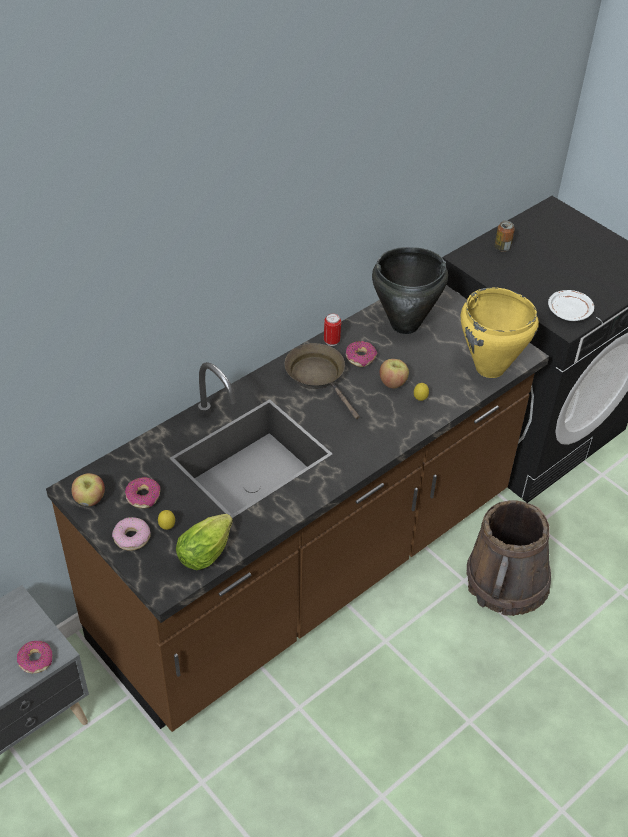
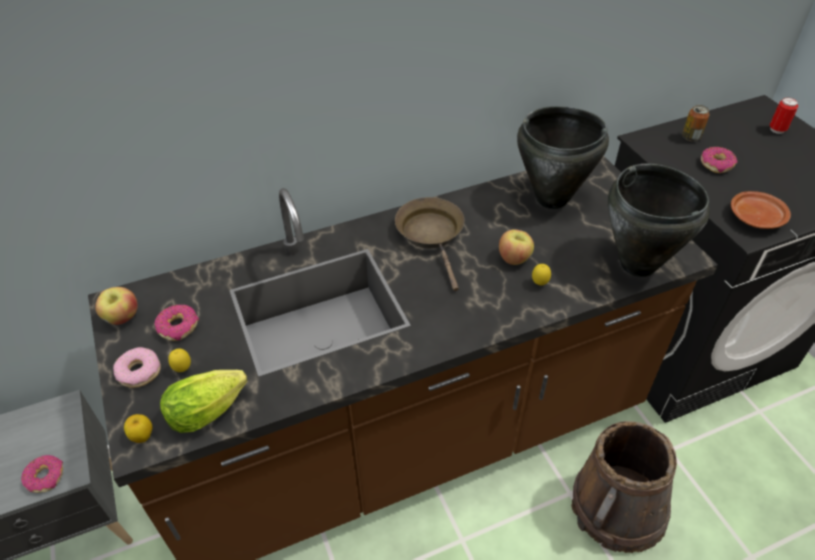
camera: 20 degrees right, 0 degrees up
(164, 582) = (143, 436): none -> apple
(331, 341) = (462, 201): can -> can (777, 129)
(361, 357) = (488, 224): donut -> donut (716, 164)
(490, 368) = (637, 265): yellow cooking pot -> black cooking pot
(569, 311) = (756, 217): white plate -> brown plate

